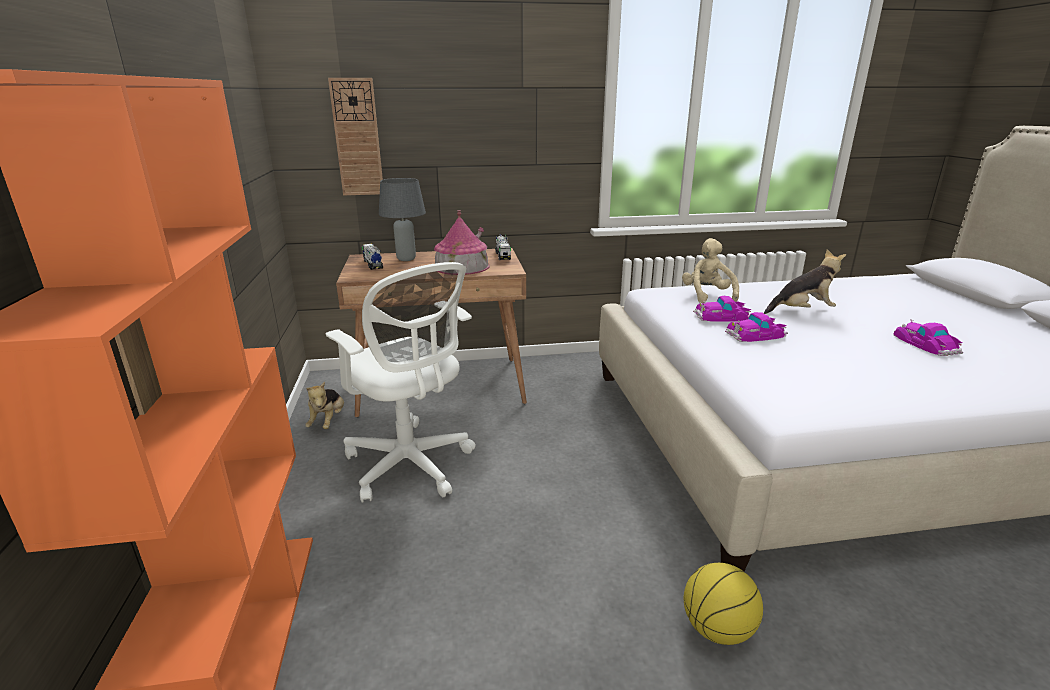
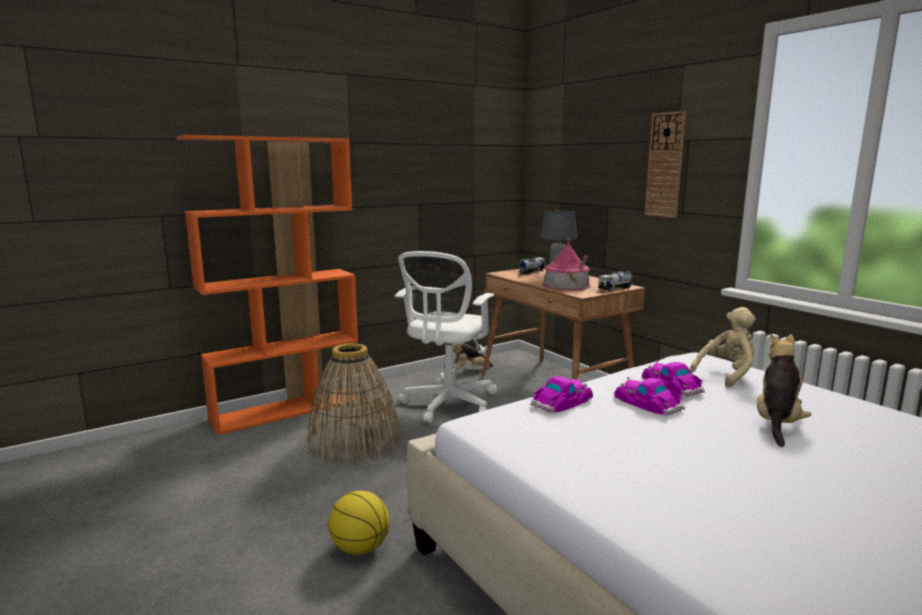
camera: 65 degrees right, 10 degrees down
(357, 138) = (563, 180): wall clock -> wall clock (665, 165)
(445, 577) = (354, 441): none -> basket
(801, 311) = (777, 422): plush toy -> plush toy turned 120 degrees counterclockwise
(926, 344) = (794, 501): toy car -> toy car (561, 401)

